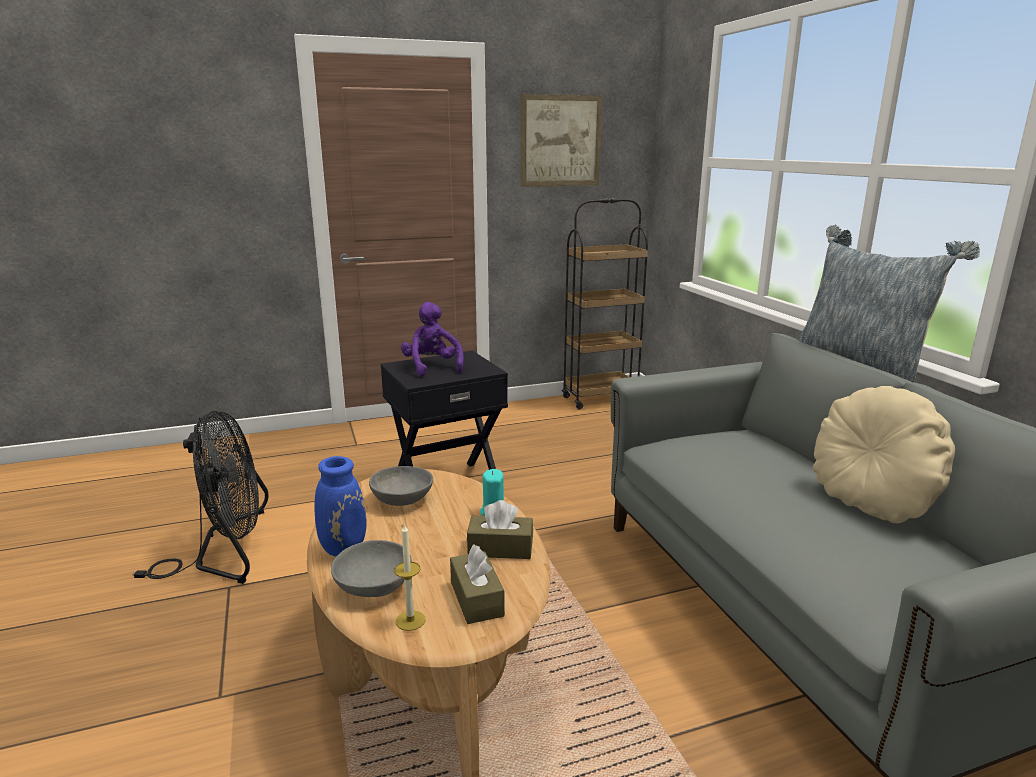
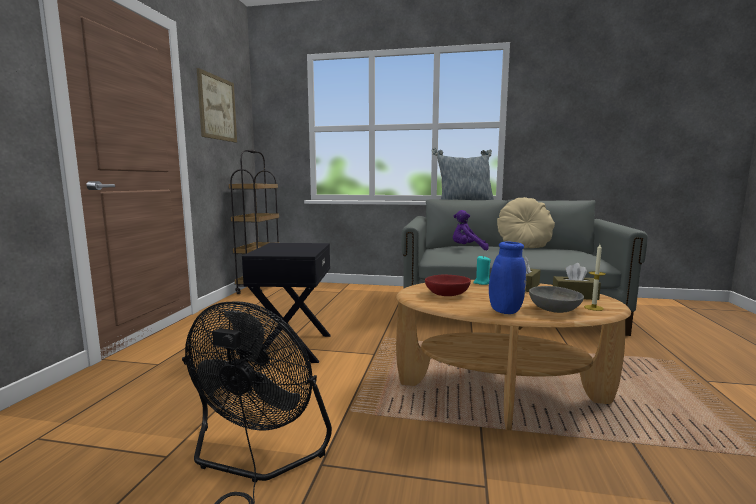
camera: 60 degrees left, 10 degrees down
(403, 499) = (447, 294): grey bowl -> red bowl
(432, 367) = (283, 249): purple plush toy -> purple plush toy (467, 249)

